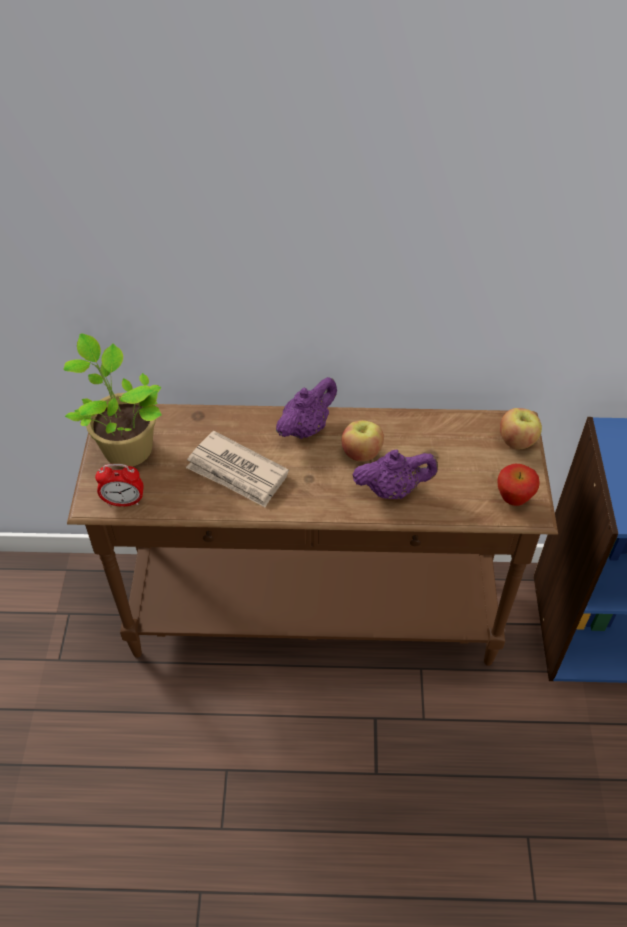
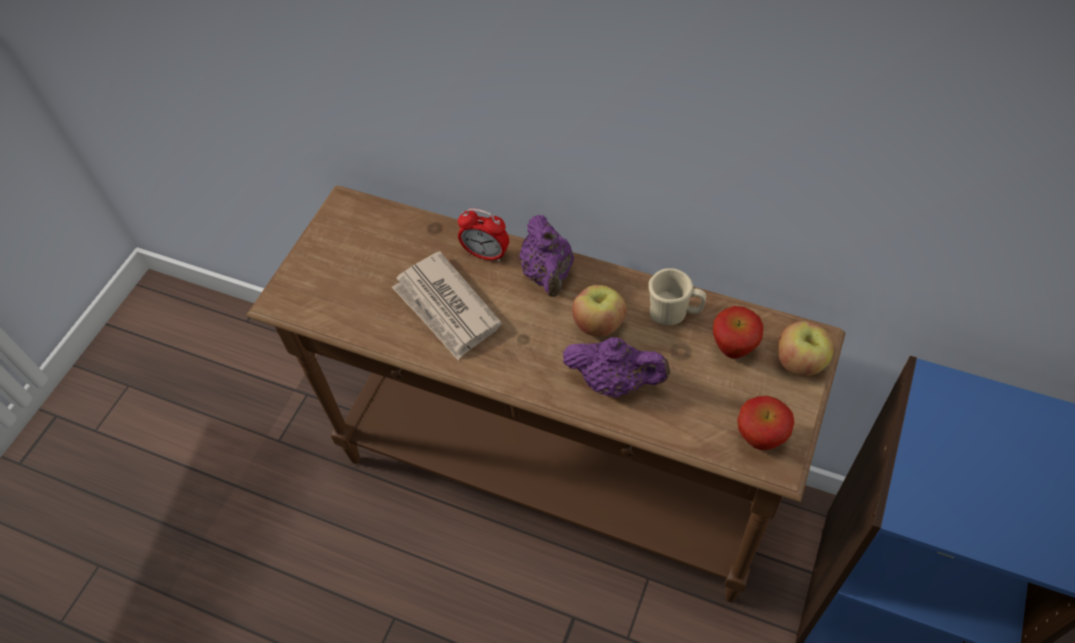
camera: 25 degrees right, 5 degrees up
(124, 502) = (311, 308): alarm clock -> alarm clock (486, 254)
(126, 447) = (342, 245): potted plant -> none
(306, 427) = (548, 275): purple teapot -> purple teapot turned 105 degrees clockwise
(413, 431) = (674, 313): none -> beige mug
(467, 444) = (733, 349): none -> apple

